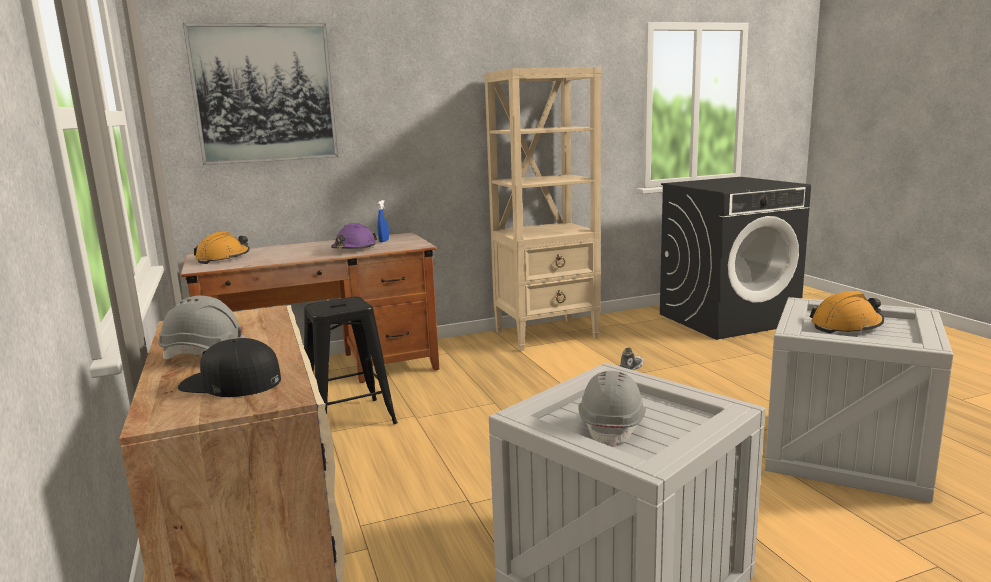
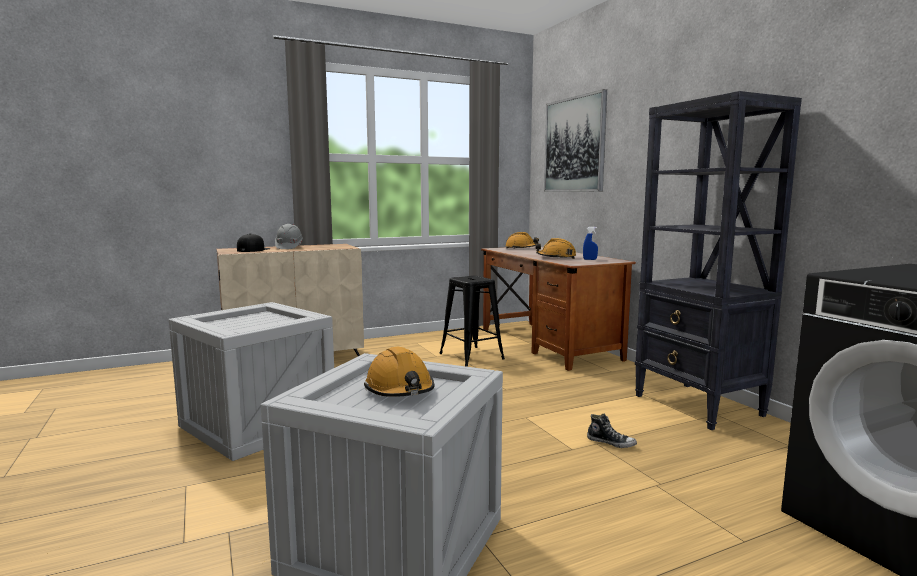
camera: 85 degrees right, 5 degrees down
(354, 249) = (556, 257): purple hard hat -> orange hard hat
(547, 334) = (698, 406): beige bookcase -> black bookcase
(612, 425) = (247, 320): grey hard hat -> none

